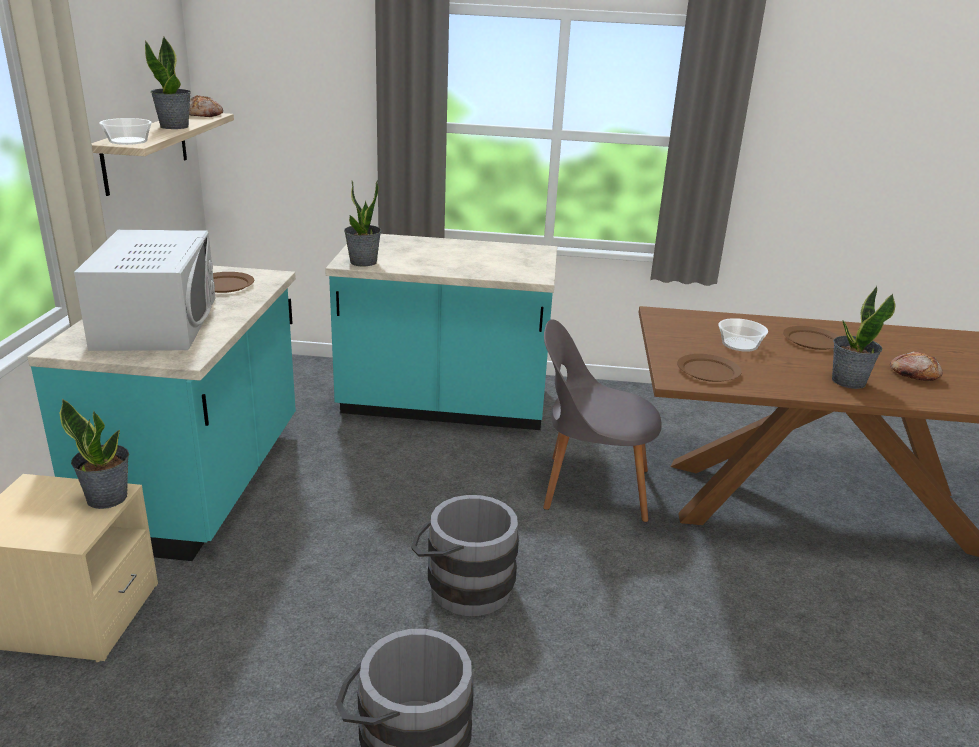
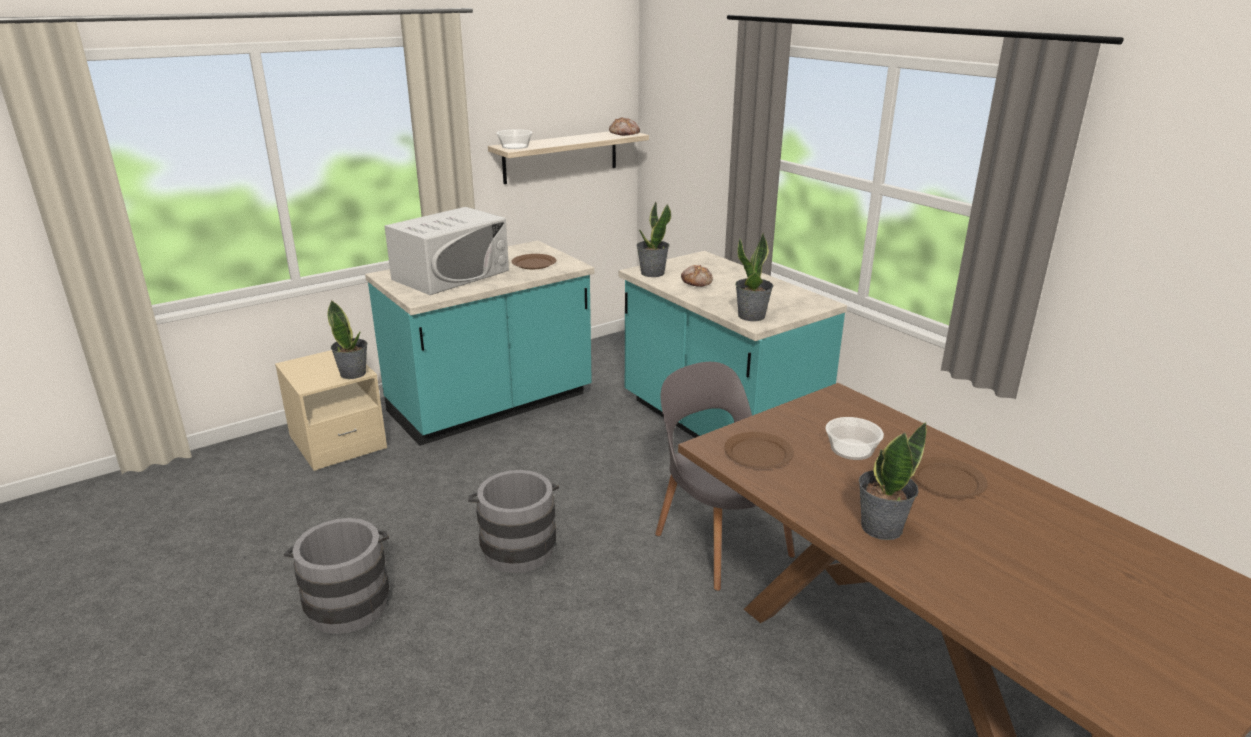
camera: 50 degrees right, 0 degrees up
(175, 126) = (575, 140): potted plant -> potted plant (752, 316)
(913, 374) = (988, 562): bread -> bread (697, 282)

